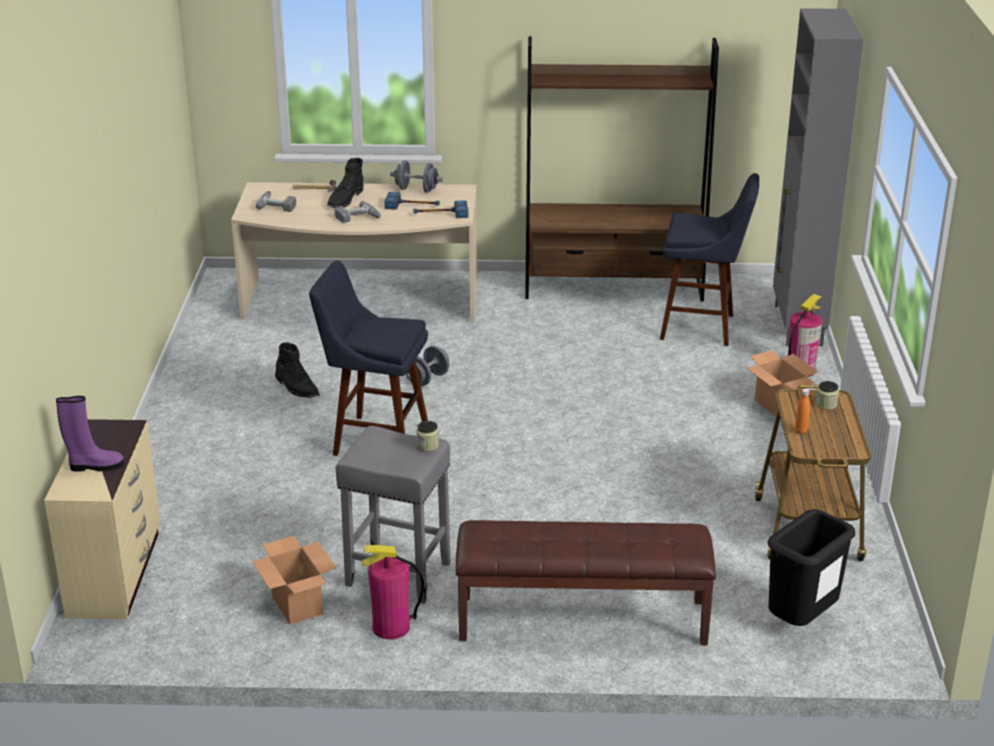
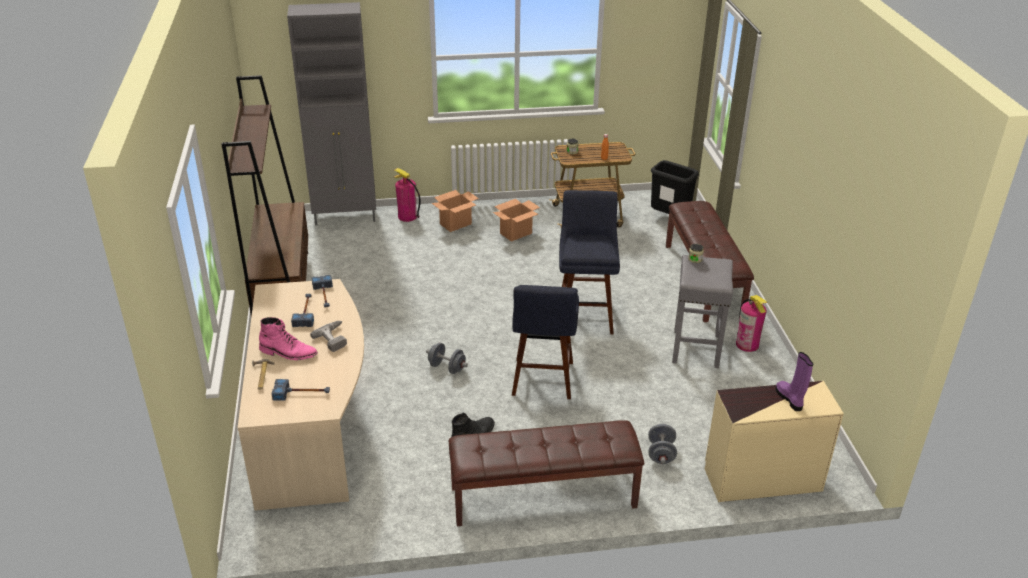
camera: 100 degrees left, 5 degrees up
(180, 419) = (543, 498): none -> brown bench
(278, 205) = (302, 393): power drill -> hammer
(298, 605) = (748, 384): cardboard box -> cardboard box (516, 233)
(345, 199) = (288, 353): black boot -> pink boot
(416, 190) = (267, 314): grey dumbbell -> grey dumbbell (661, 453)
(703, 327) = (350, 251): blue stool -> blue stool (585, 314)

